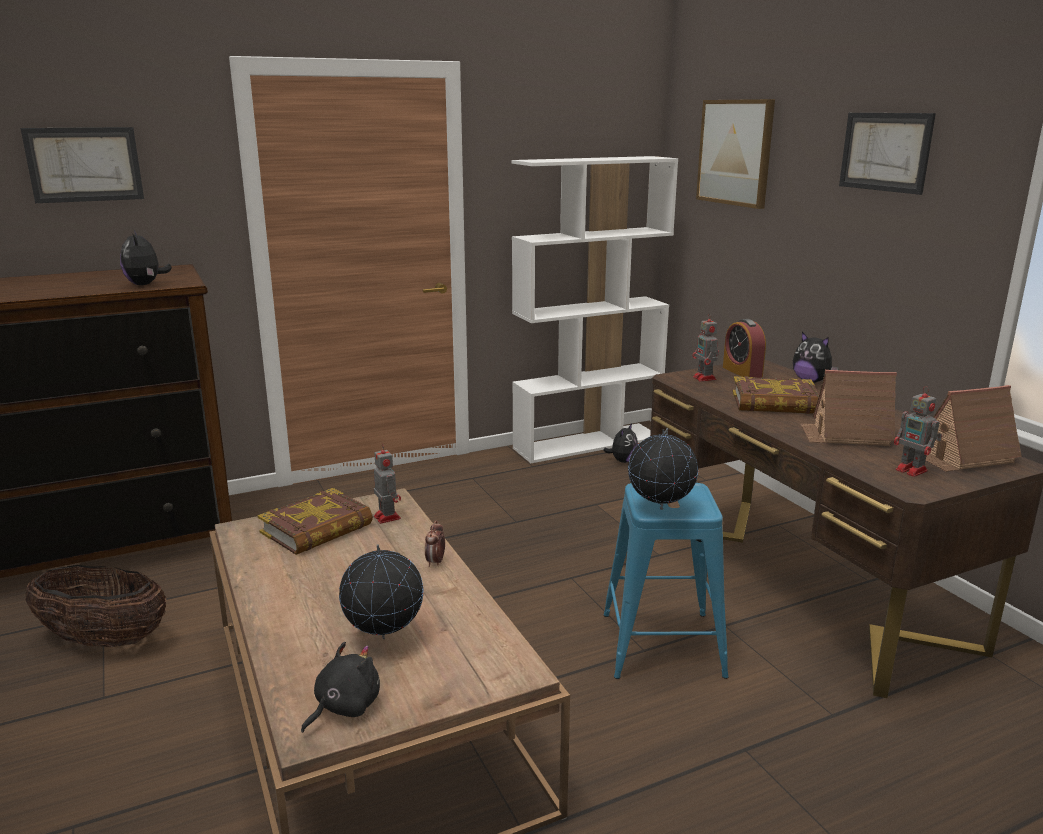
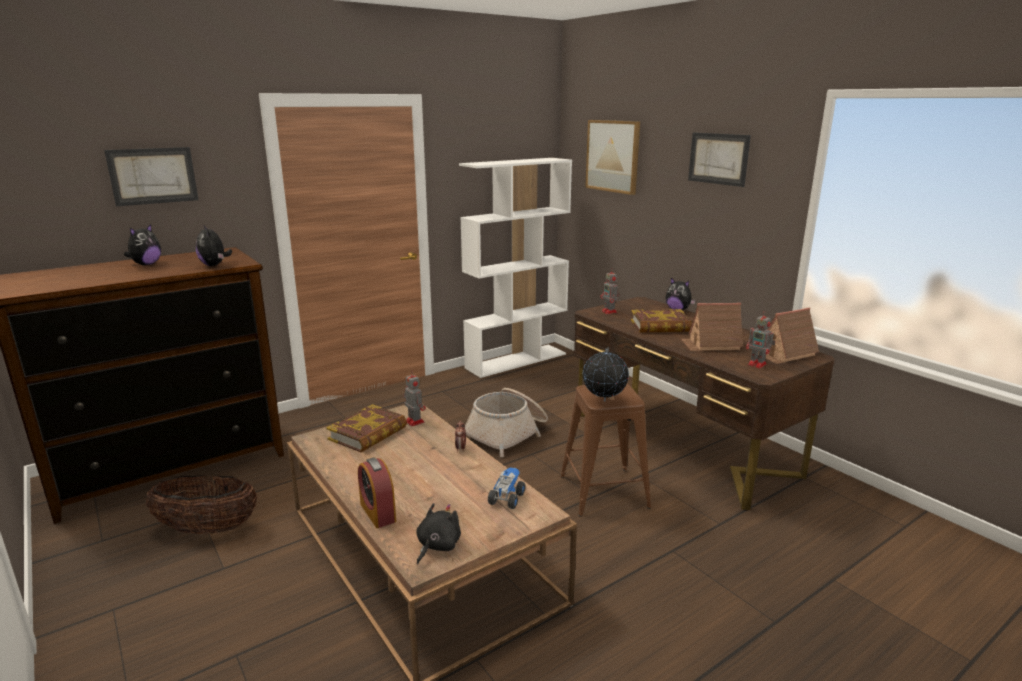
camera: 10 degrees left, 0 degrees up
(384, 637) = (446, 500): globe -> none
(473, 644) = (506, 498): none -> toy truck
(545, 545) = (508, 433): none -> basket
(622, 461) = (544, 371): plush toy -> plush toy (146, 264)
(663, 645) = (604, 492): blue stool -> brown stool
(742, 372) = (632, 306): alarm clock -> alarm clock (378, 512)

